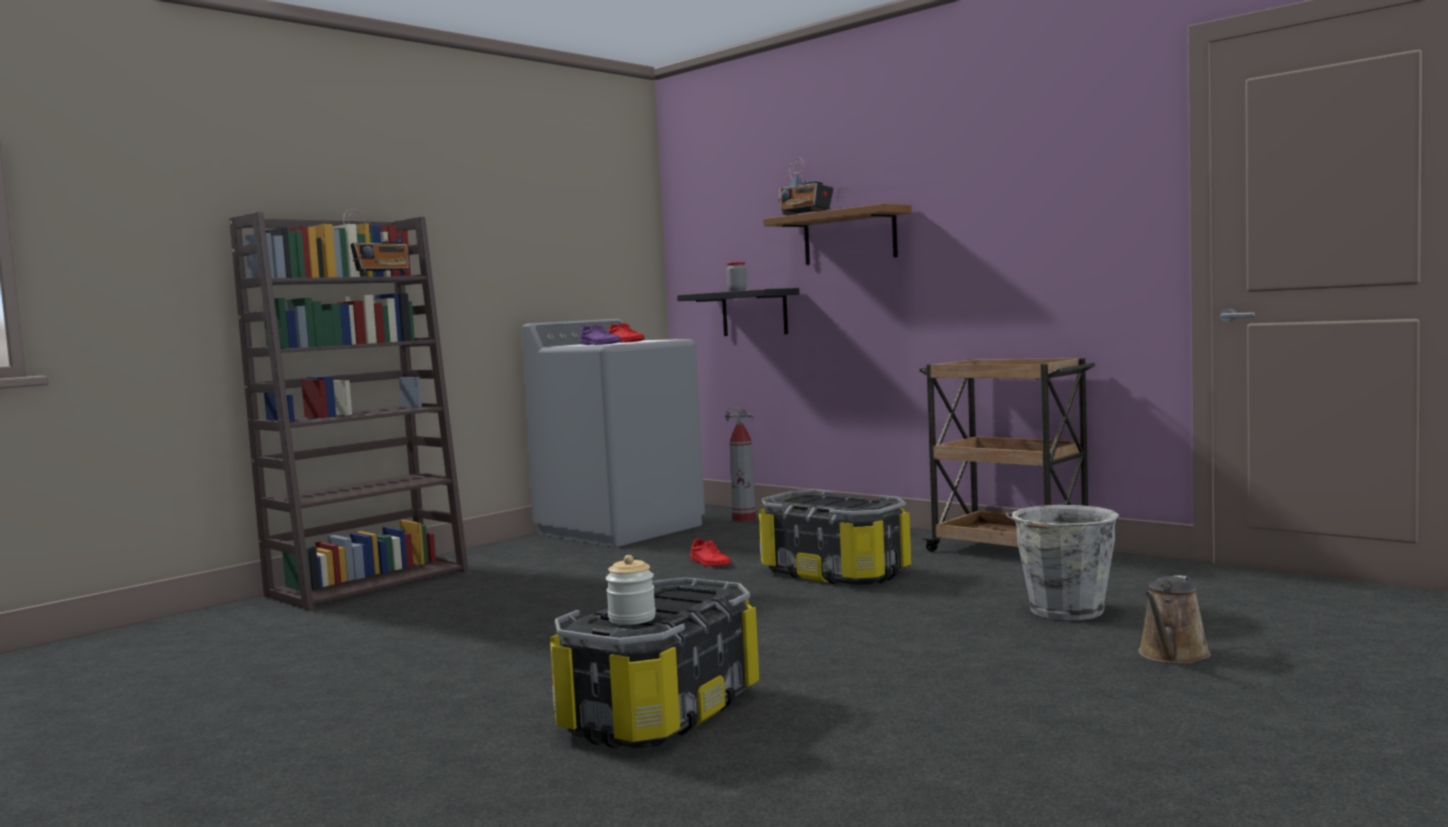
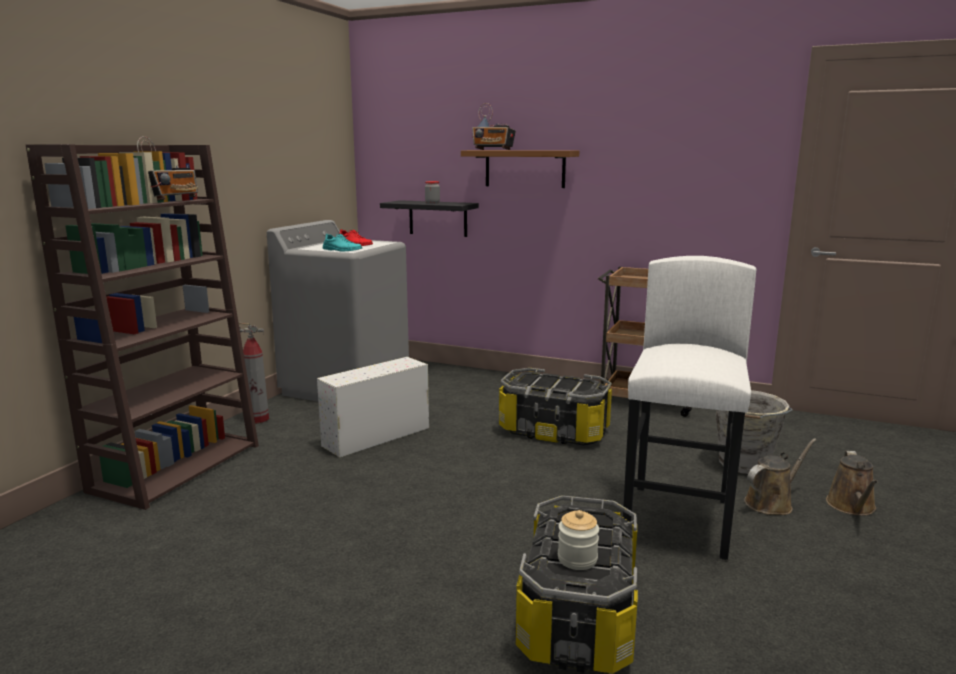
camera: 20 degrees left, 10 degrees up
(599, 344) = (342, 250): purple shoe -> turquoise shoe
(605, 569) = (375, 437): none -> white storage box
(710, 563) = (452, 424): red shoe -> none
(744, 519) = (433, 372): fire extinguisher -> fire extinguisher (258, 419)
(896, 652) = (679, 520): none -> white stool
(1052, 645) = (771, 503): none -> brown watering can

